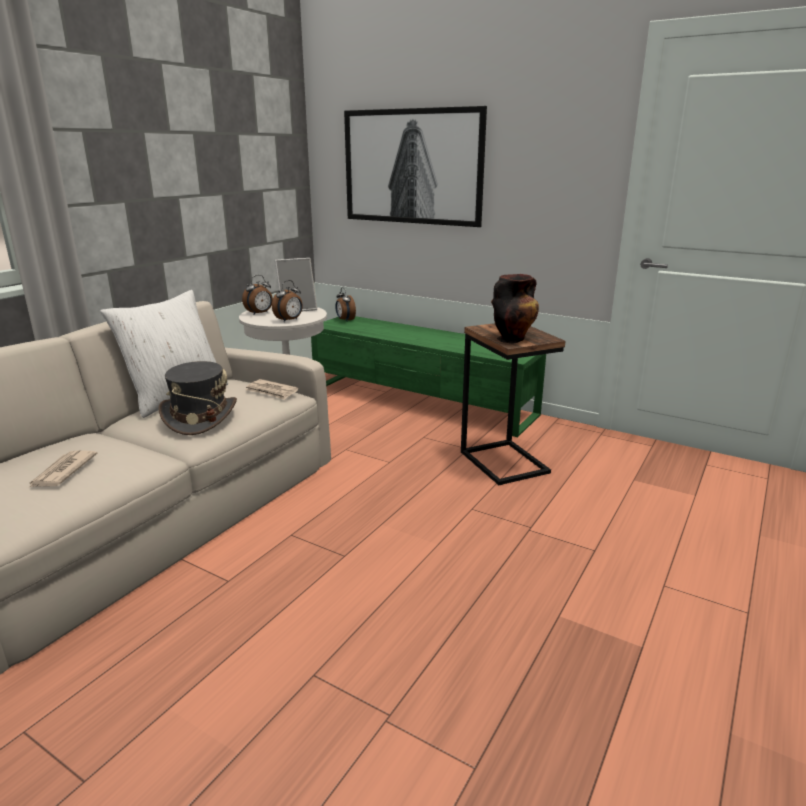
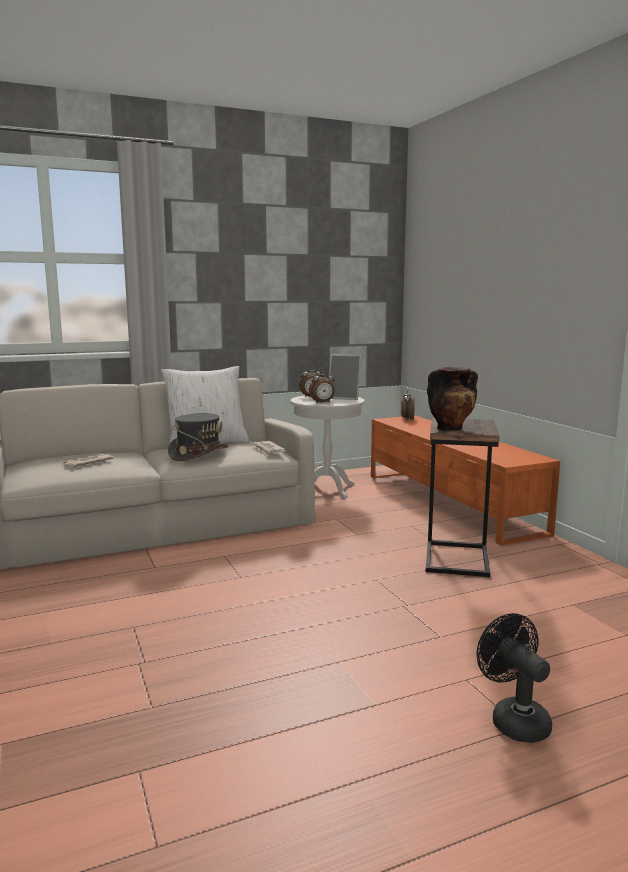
camera: 35 degrees right, 10 degrees down
(413, 167) = (468, 280): picture -> none
(422, 401) = (449, 502): green tv stand -> orange tv stand
(735, 608) = (514, 719): none -> black fan

